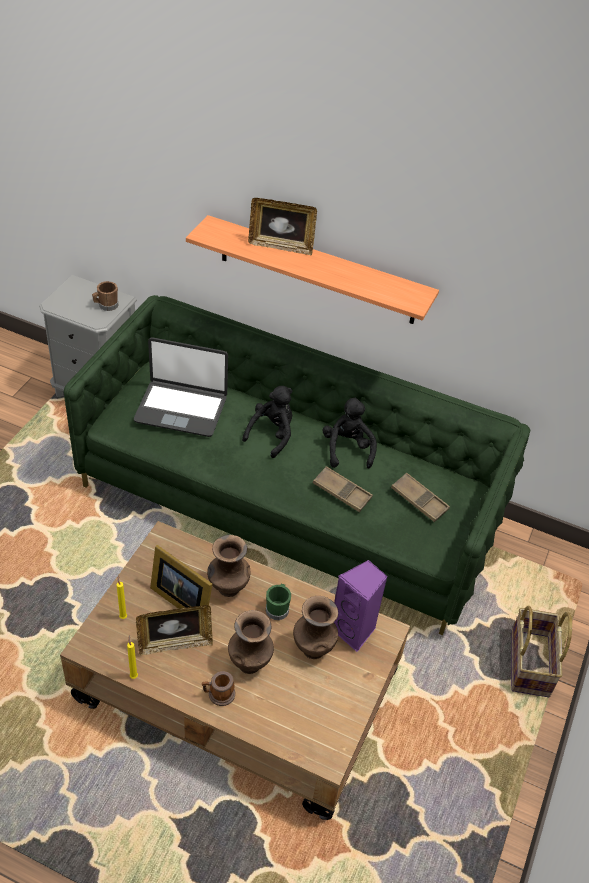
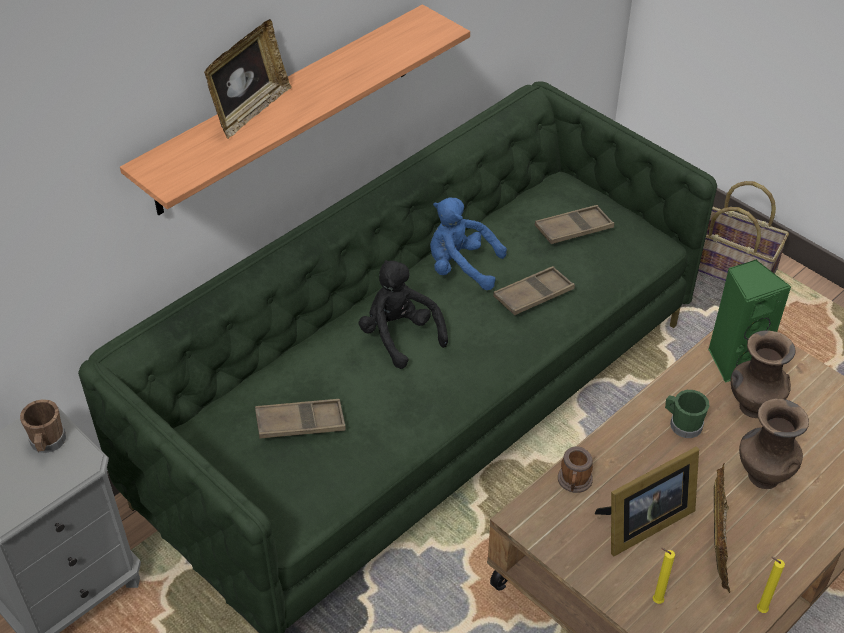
camera: 65 degrees left, 0 degrees up
(181, 408) = (300, 423): laptop -> brown tray
(218, 694) = (805, 521): mug -> mug (574, 482)
(227, 588) = (637, 468): brown vase -> none
(347, 449) = (461, 267): black plush toy -> blue plush toy
(354, 631) = (734, 360): purple speaker -> green speaker

